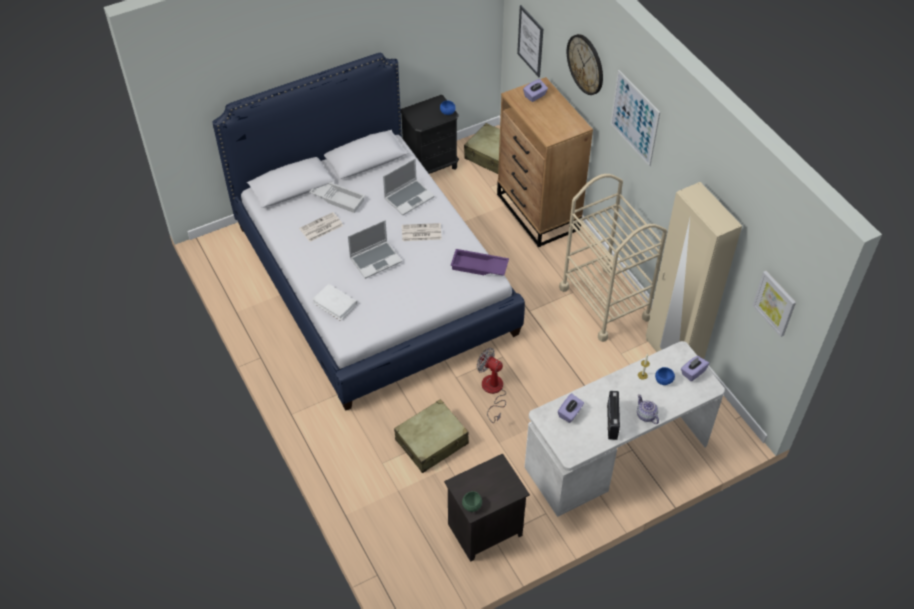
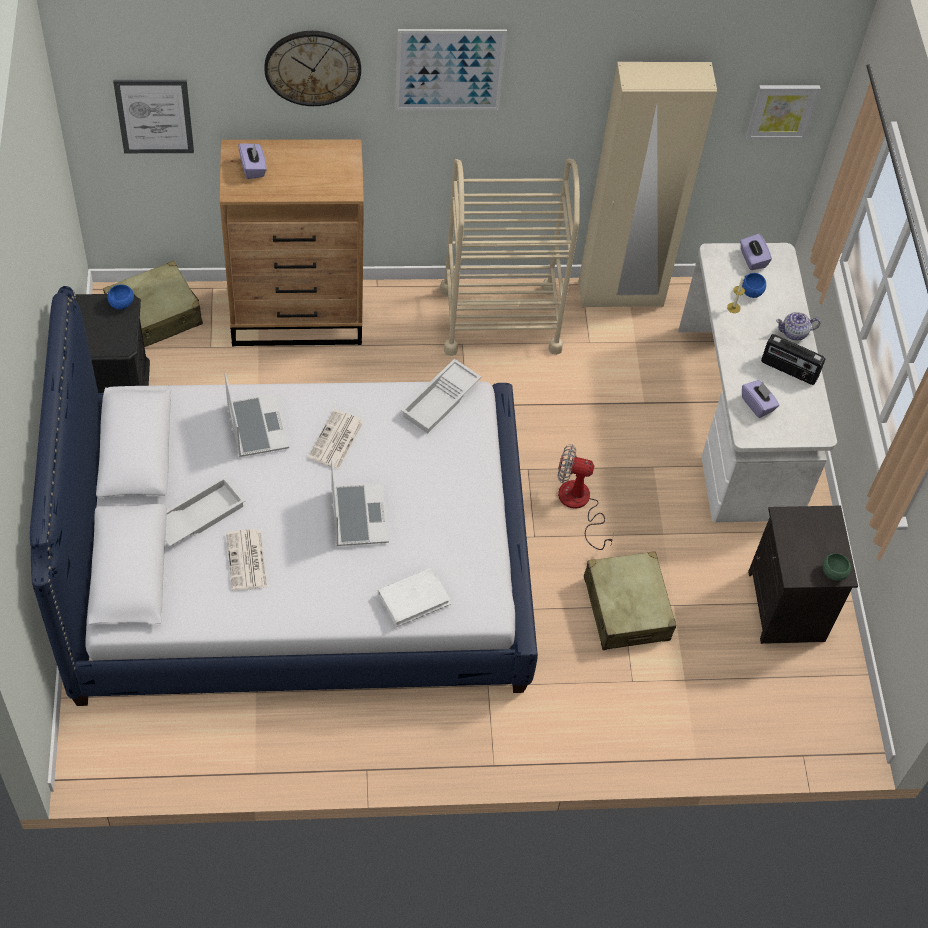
camera: 70 degrees left, 5 degrees up
(479, 267) = (441, 401): purple tray -> white tray
(493, 391) = (579, 505): fan -> fan turned 45 degrees clockwise

